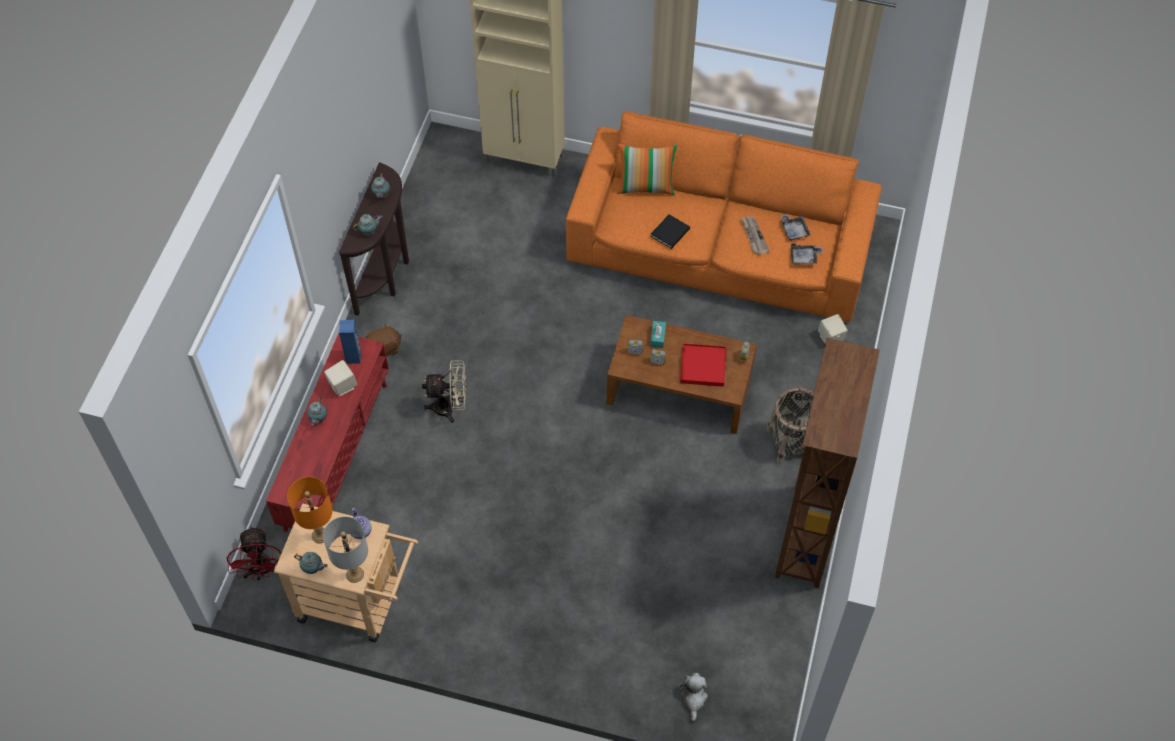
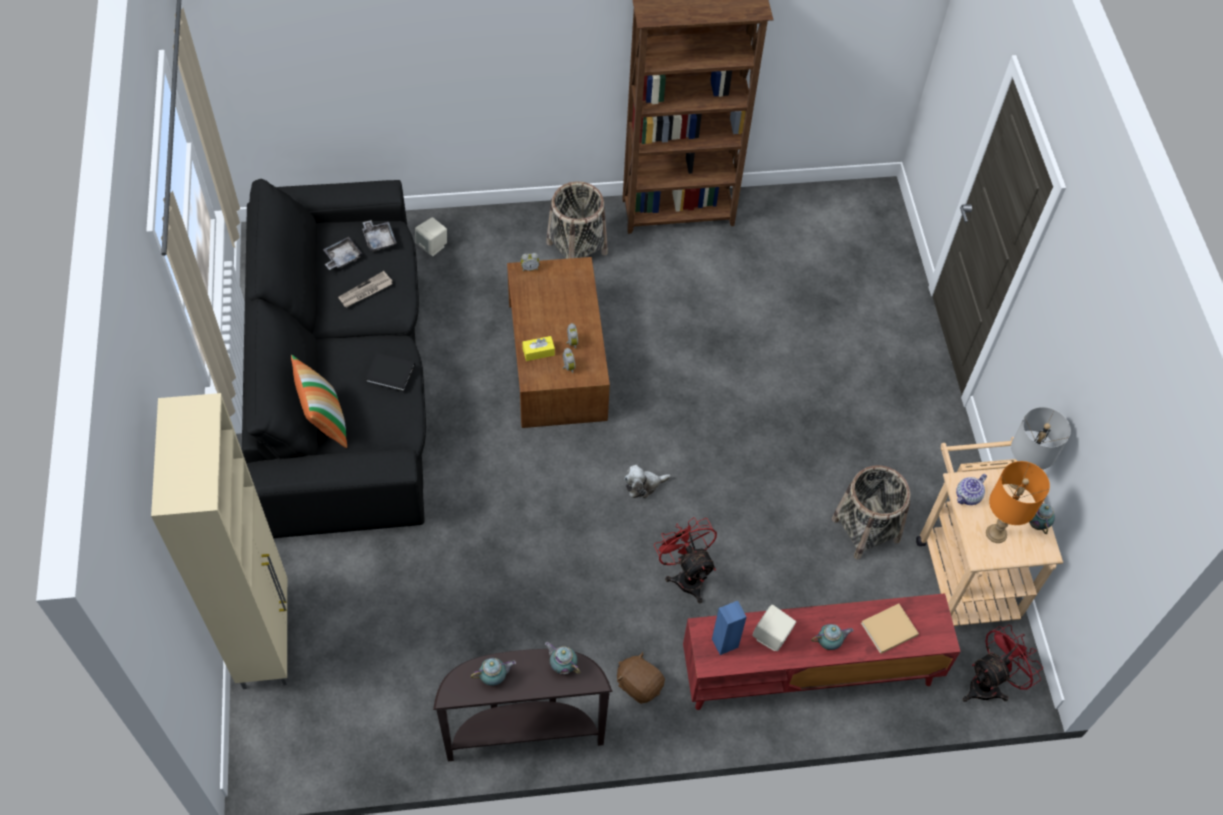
camera: 115 degrees left, 0 degrees up
(307, 461) = (887, 630): none -> beige book
(426, 545) = (865, 529): none -> basket
(450, 407) = (686, 575): beige fan -> red fan
(658, 337) = (538, 352): turquoise tissue box -> yellow tissue box
(693, 698) = (887, 254): plush toy -> plush toy (644, 485)
(703, 366) = (558, 301): red tray -> none
(719, 248) = (343, 377): orange sofa -> black sofa

